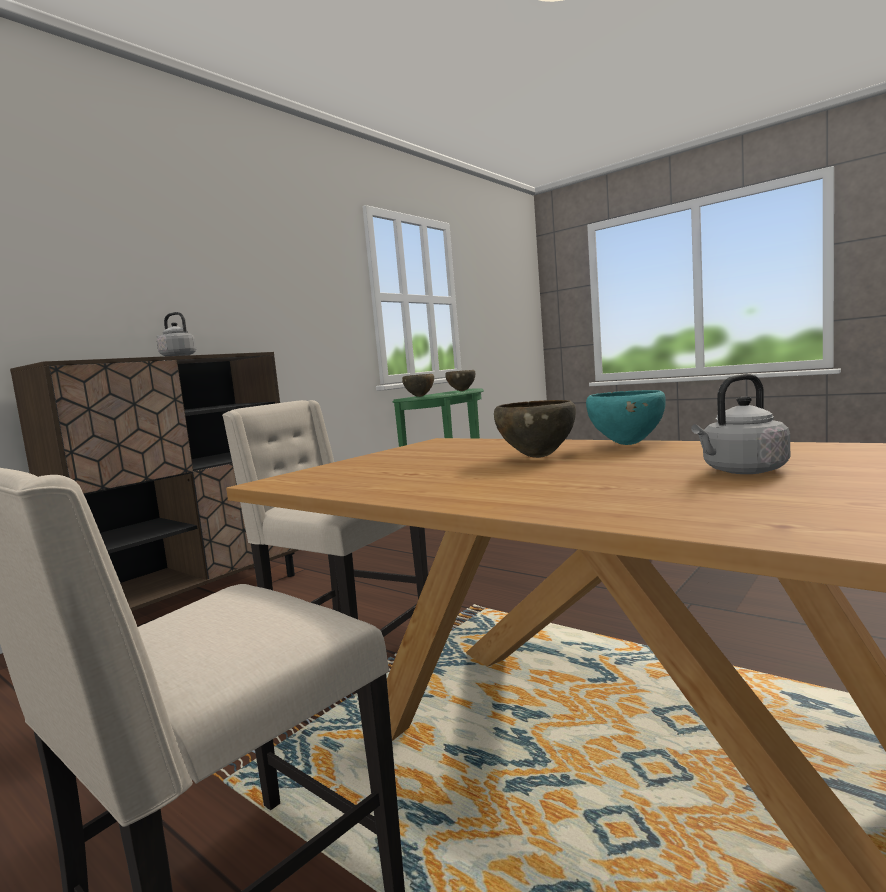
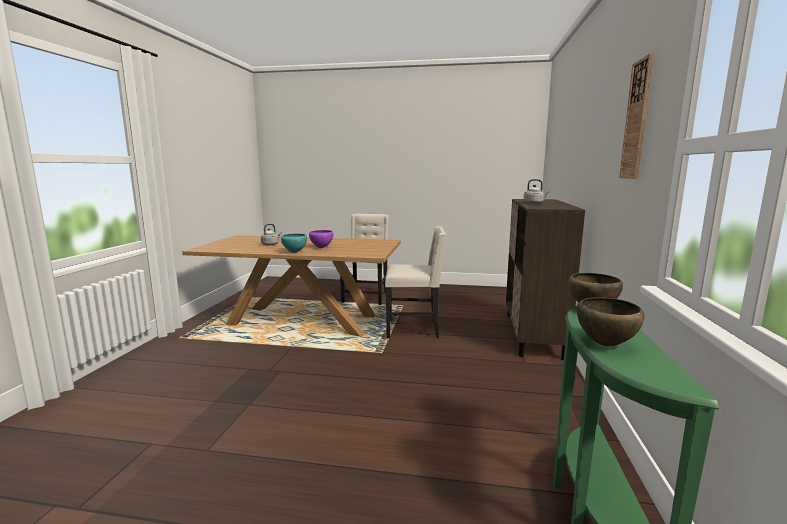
camera: 150 degrees right, 5 degrees up
(313, 267) = (637, 120): none -> wall clock
(538, 457) = (321, 247): brown bowl -> purple bowl

